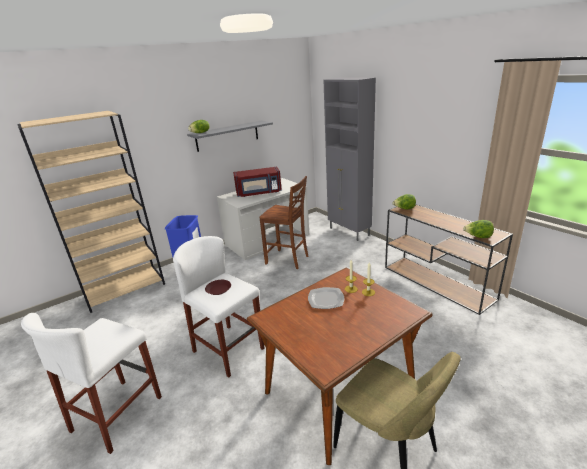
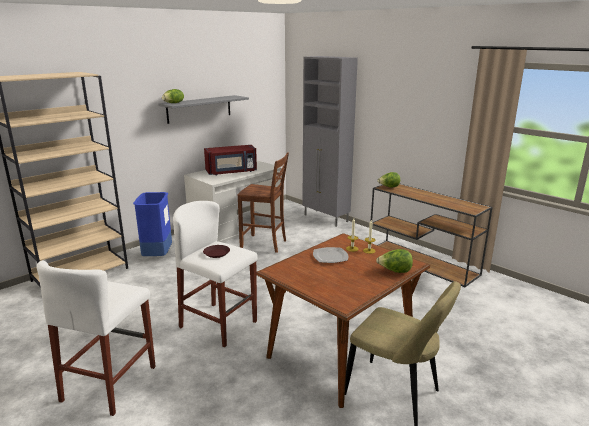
camera: 10 degrees left, 5 degrees down
(478, 237) = (461, 209): lettuce -> lettuce (395, 271)

